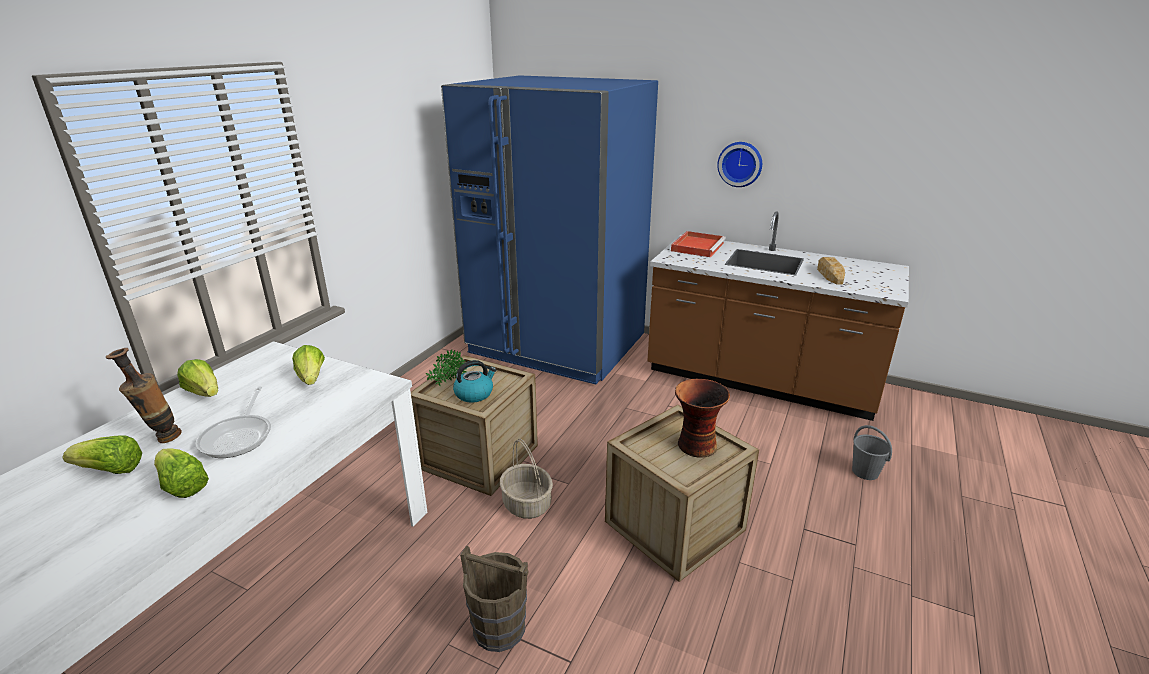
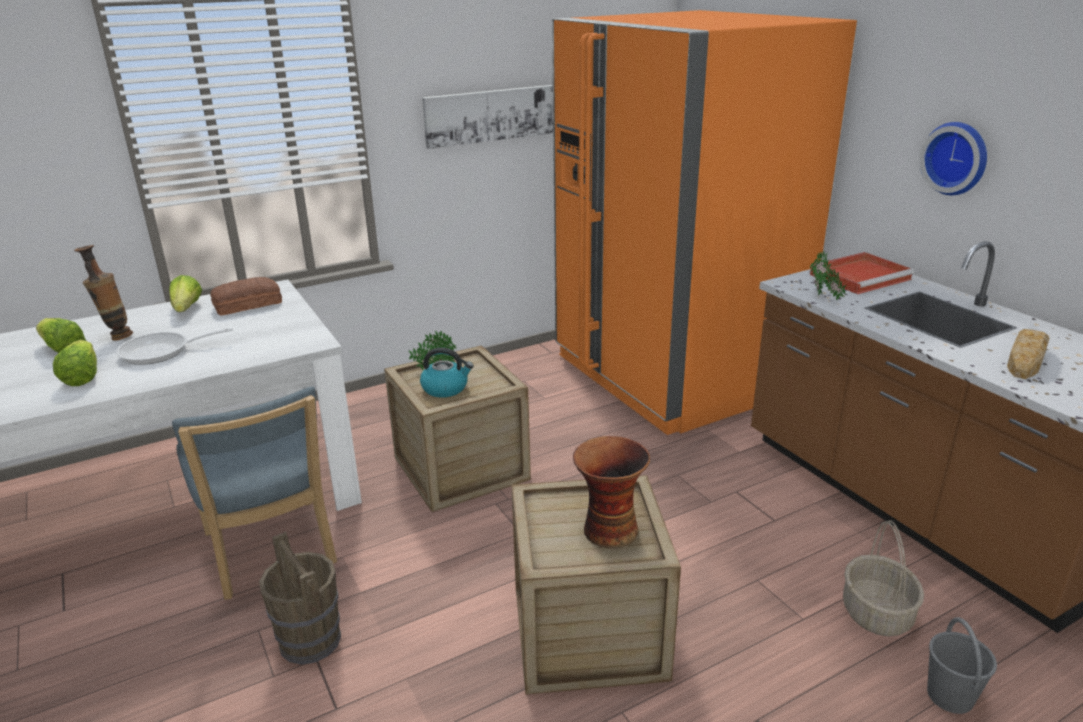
camera: 35 degrees right, 0 degrees up
(239, 436) = (161, 352): frying pan -> frying pan turned 45 degrees clockwise
(264, 372) = (246, 304): none -> bread
(311, 378) = (270, 320): lettuce -> none
(391, 582) = (271, 553): none -> blue chair
(393, 167) = (490, 115): none -> picture
(527, 504) = (457, 536): basket -> basket (877, 614)
(557, 344) = (673, 374): blue fridge -> orange fridge
(697, 263) = (824, 298): none -> potted plant

